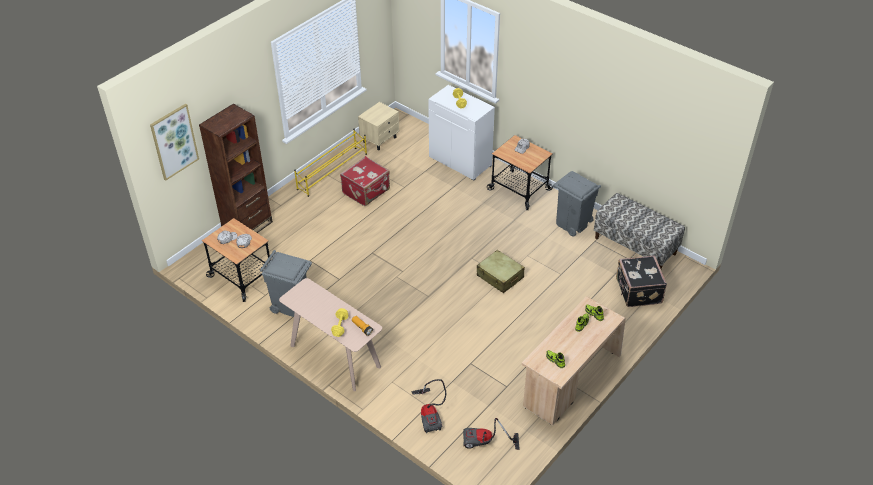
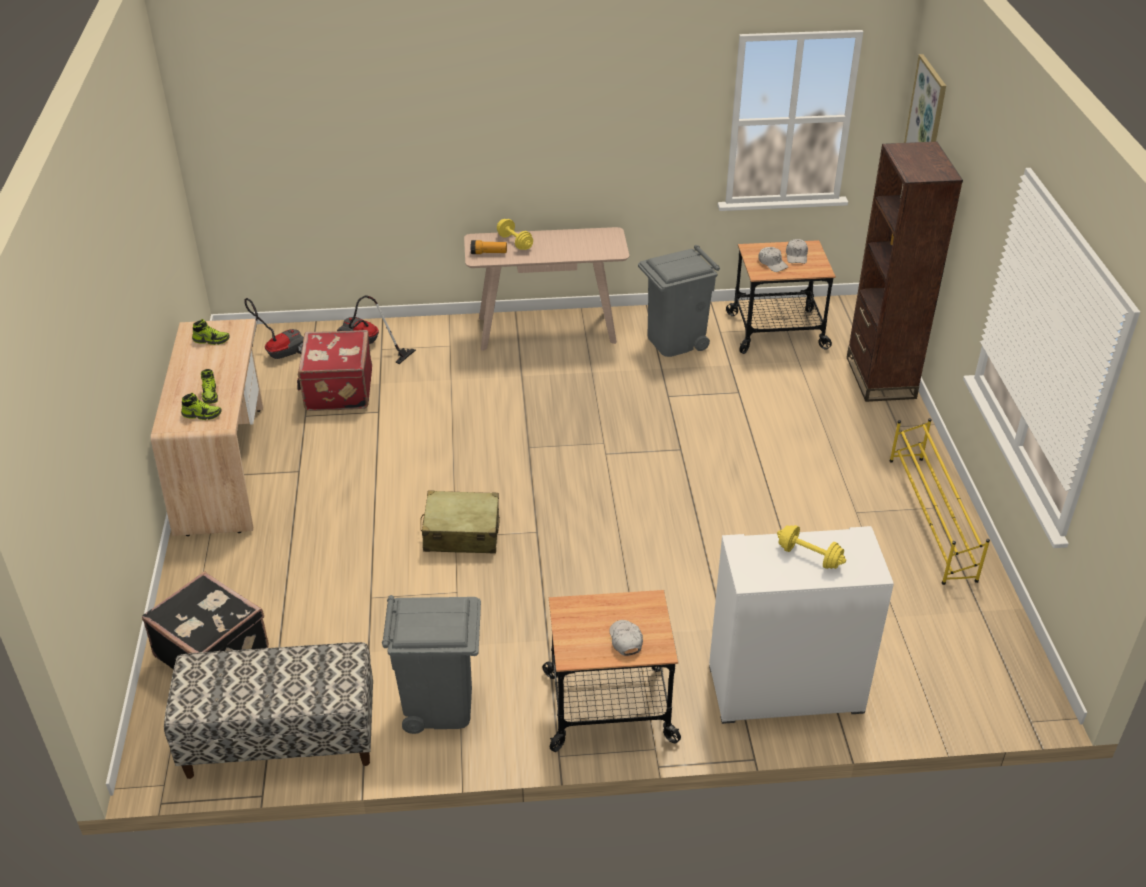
camera: 135 degrees right, 5 degrees down
(367, 191) = (831, 524): red suitcase -> red suitcase (337, 390)
(380, 139) = (974, 628): beige nightstand -> none

